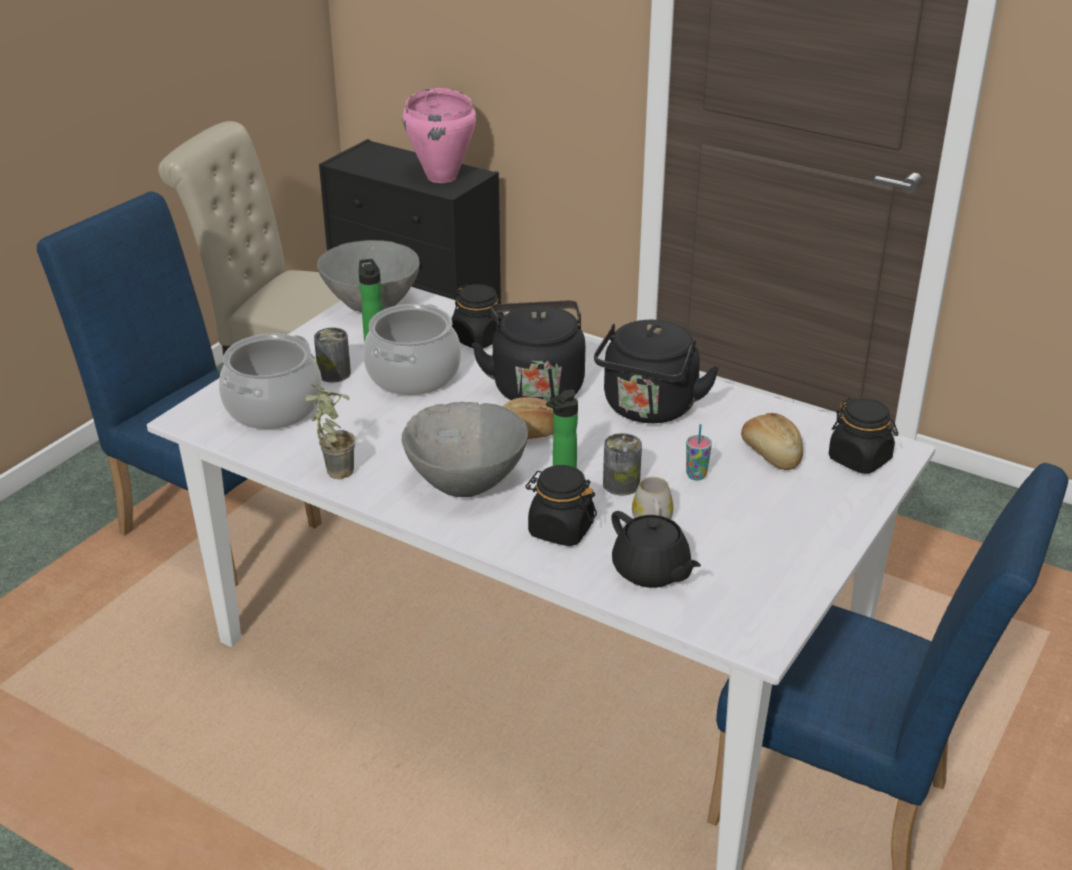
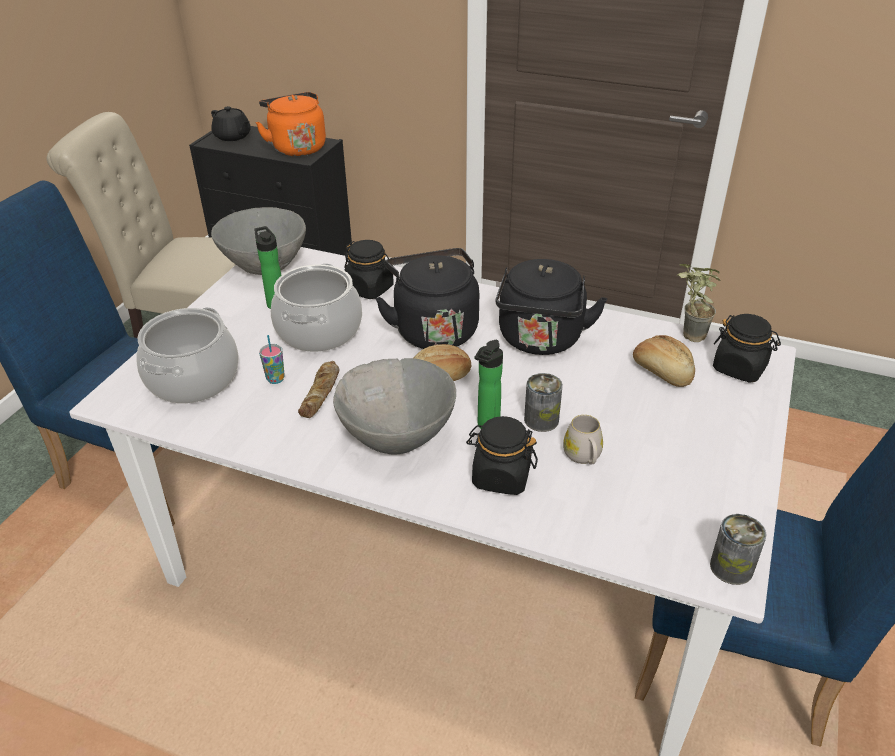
camera: 10 degrees left, 5 degrees up
(332, 470) = (264, 440): potted plant -> potted plant (686, 335)
(334, 373) = (244, 337): can -> can (731, 567)
(400, 435) = (321, 393): none -> bread
(442, 177) = (296, 147): pink cooking pot -> orange kettle
(651, 571) = (601, 511): black teapot -> black teapot (233, 136)
(696, 475) = (605, 402): cup -> cup (275, 379)

